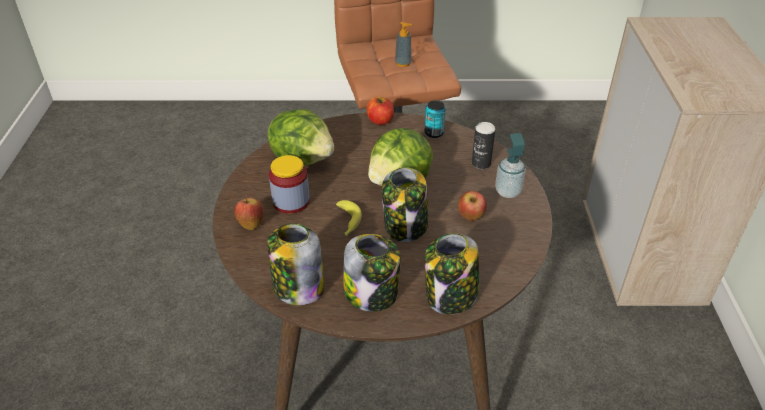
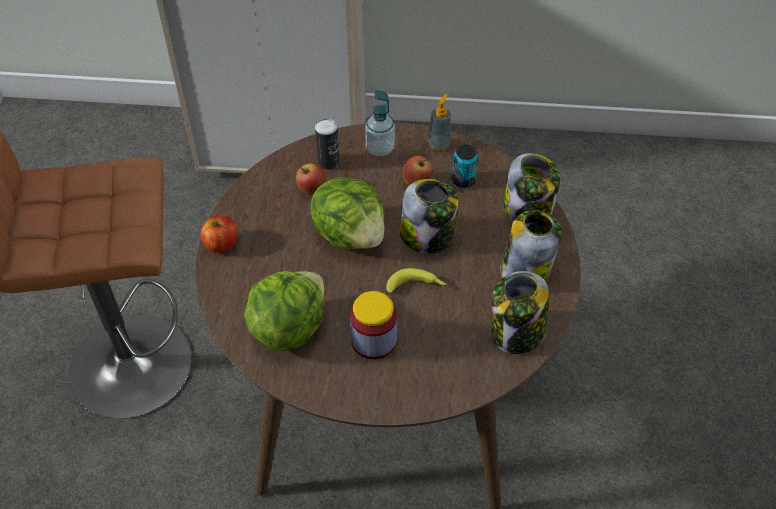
camera: 85 degrees left, 10 degrees up
(251, 223) = (411, 381): apple -> apple (311, 190)
(403, 63) = (90, 207): soap dispenser -> soap dispenser (439, 145)
(434, 133) = (261, 195): can -> can (463, 180)

